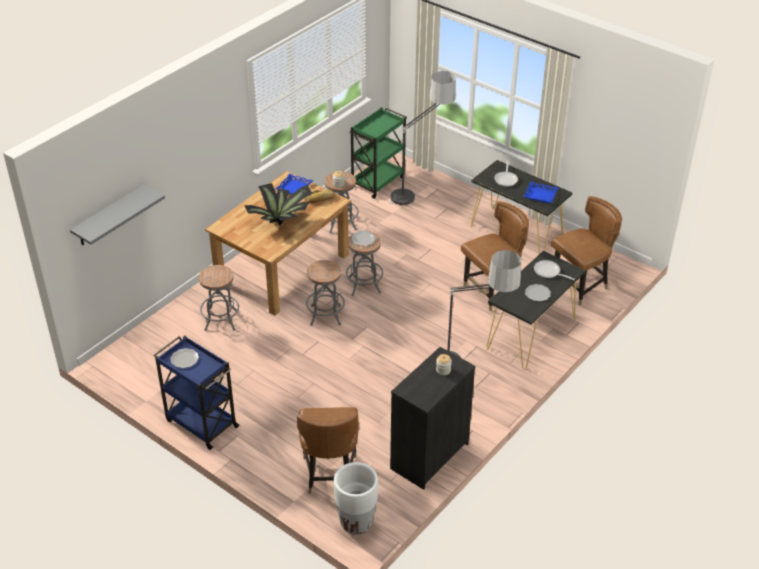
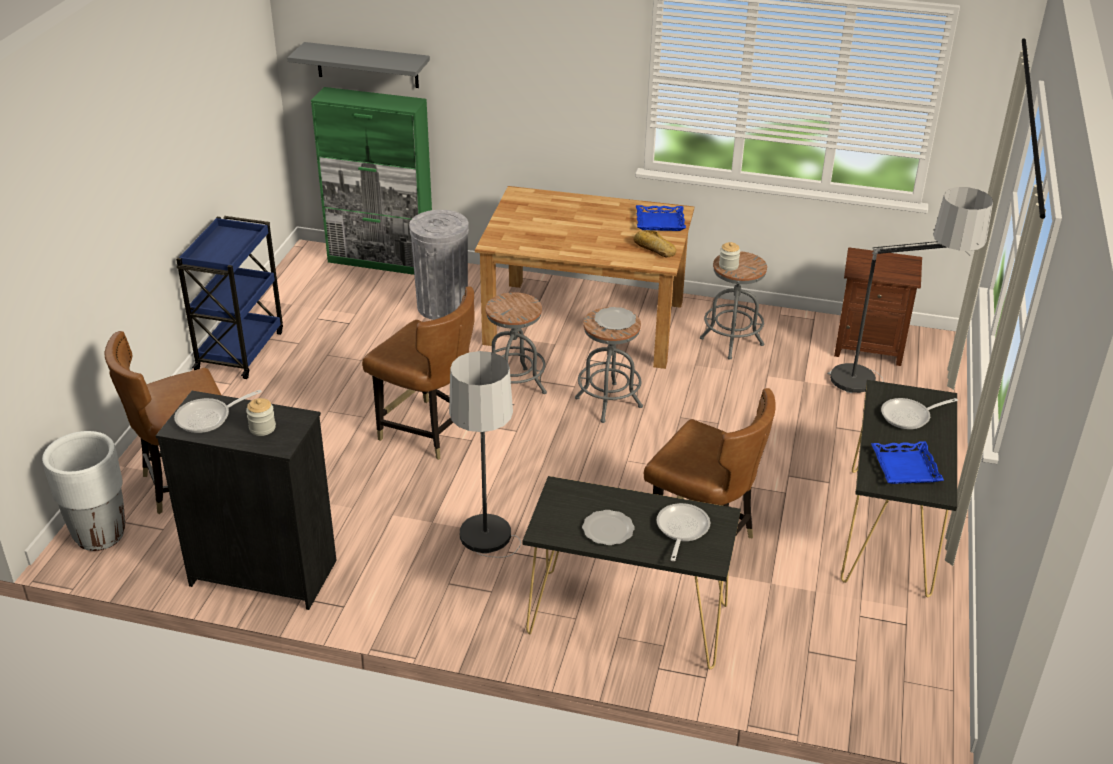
camera: 65 degrees right, 5 degrees down
(144, 333) = (381, 261): none -> green cabinet
(185, 359) = (231, 240): plate -> none
(221, 320) = (442, 306): grey stool -> grey trash can
(281, 222) = (571, 233): potted plant -> none
(378, 181) = (868, 346): green cart -> brown nightstand
(422, 389) = (208, 418): none -> frying pan
(580, 286) = (812, 654): brown chair -> brown chair (428, 431)

